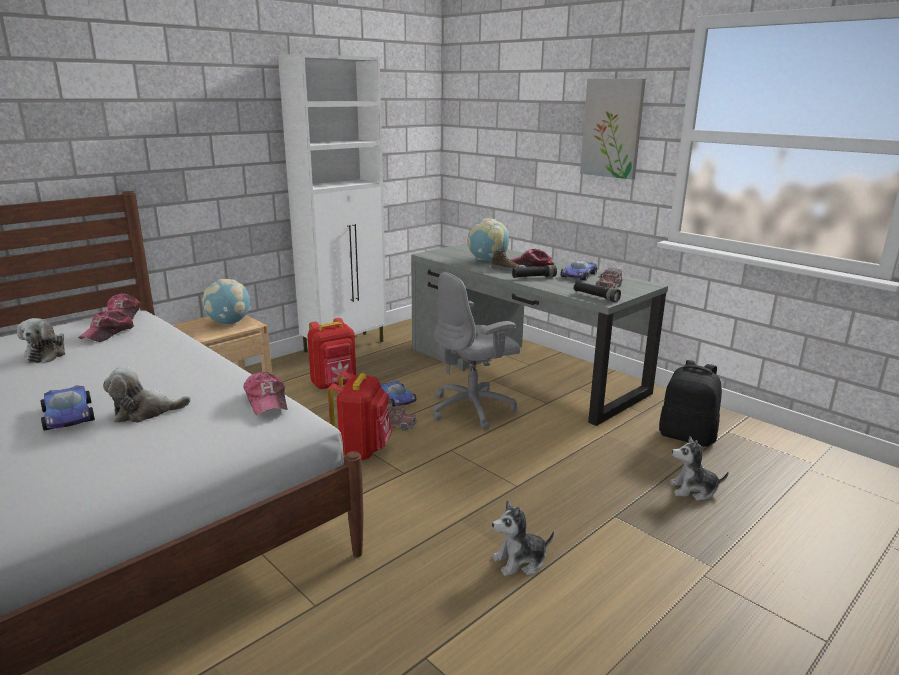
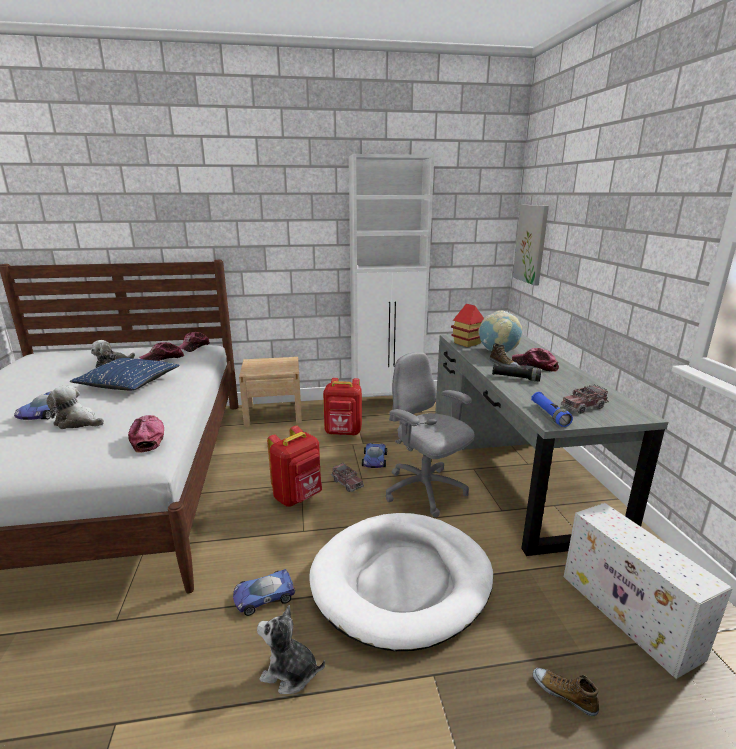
camera: 35 degrees right, 0 degrees up
(121, 365) = (129, 383): none -> blue pillow
(229, 323) = (279, 366): globe -> none
(267, 401) = (148, 437): cap -> cap turned 150 degrees clockwise
(450, 258) = (467, 343): none -> toy house
(473, 409) = (425, 491): grey office chair -> grey office chair turned 45 degrees clockwise
(529, 474) = (402, 581): none -> white dog bed
(578, 275) = (569, 385): toy car -> toy car (263, 596)
(596, 297) = (549, 415): black flashlight -> blue flashlight
(612, 128) = (649, 223): picture -> picture (531, 244)
(687, 436) = (630, 616): black backpack -> white storage box
(693, 490) = (564, 693): plush toy -> shoe

